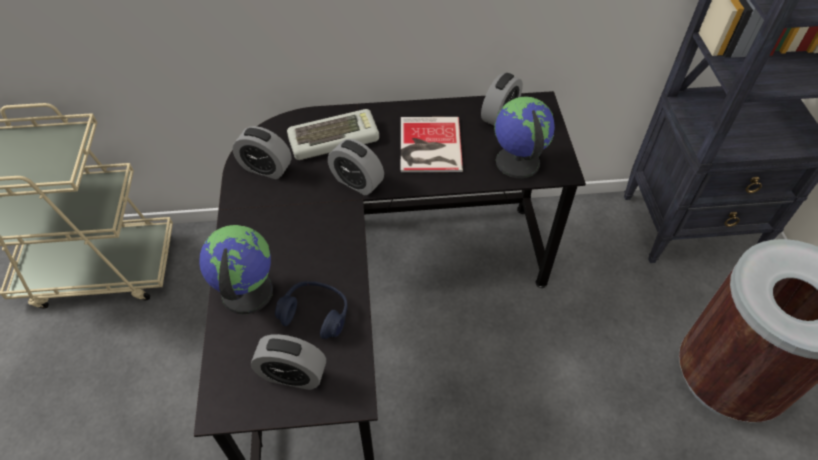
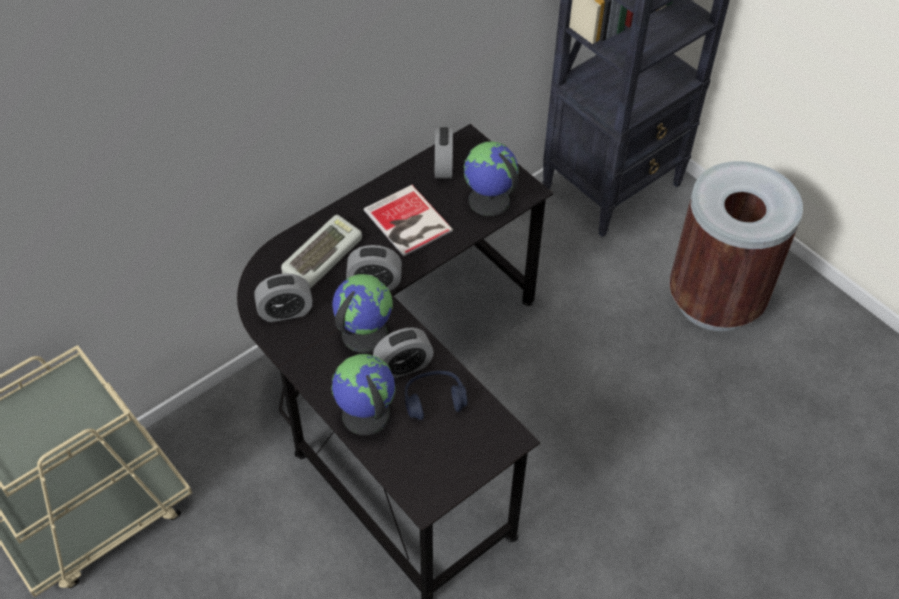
camera: 35 degrees left, 0 degrees up
(292, 374) = (456, 449): alarm clock -> alarm clock (403, 366)
(309, 220) = (363, 333): none -> globe

